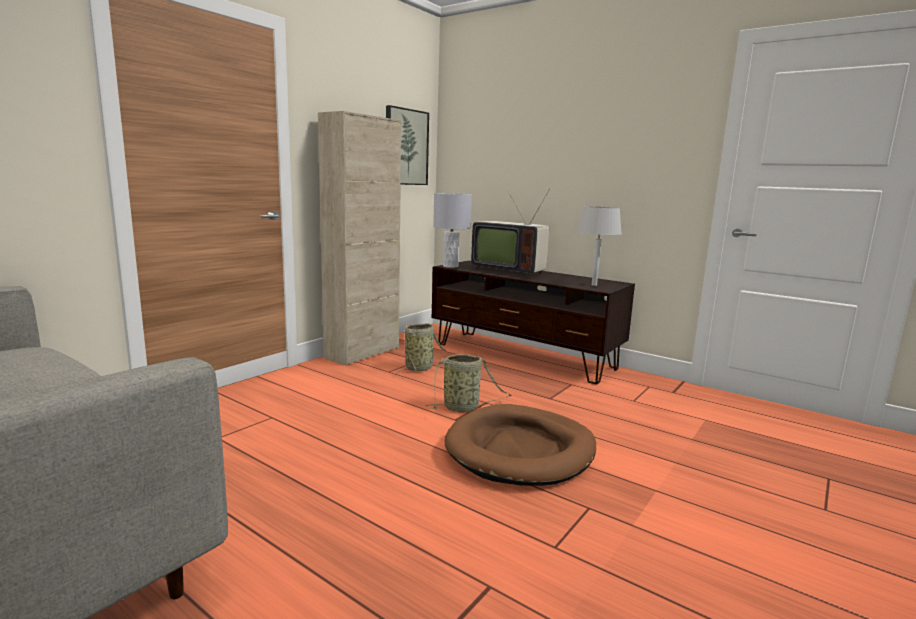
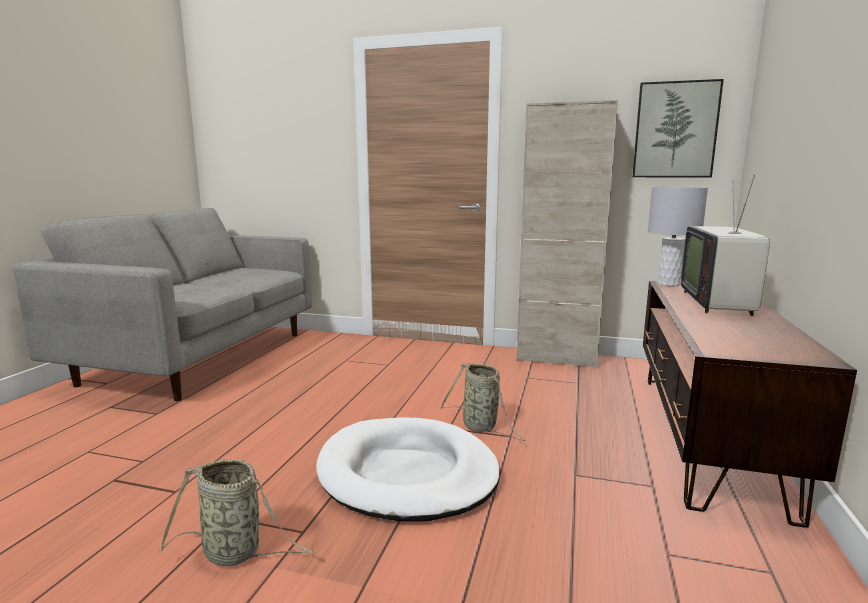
camera: 70 degrees right, 0 degrees up
(420, 368) = (558, 388): basket -> basket (236, 553)
(521, 450) = (407, 474): brown dog bed -> white dog bed
(594, 285) = (742, 345): grey table lamp -> none

